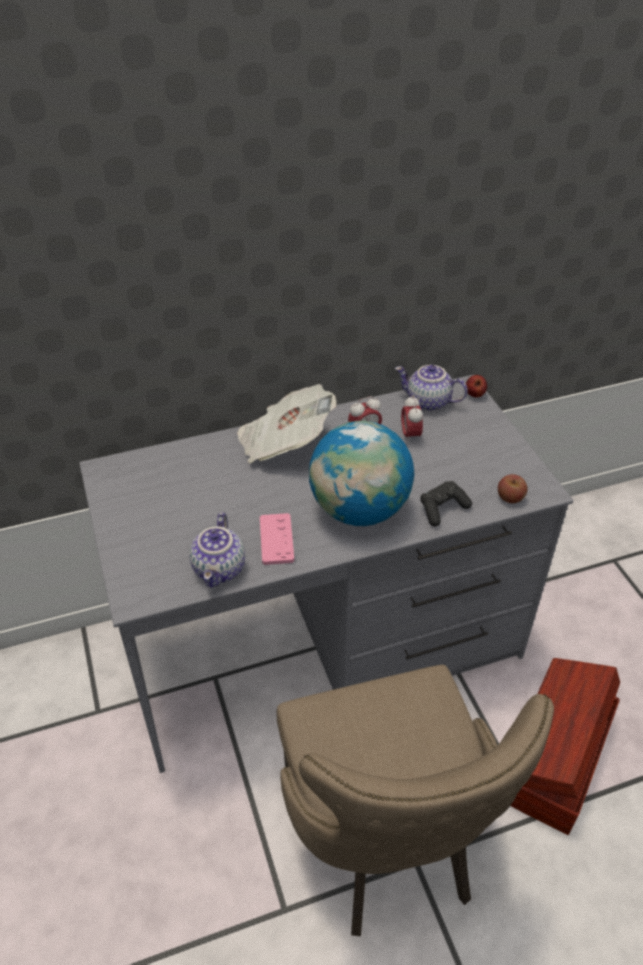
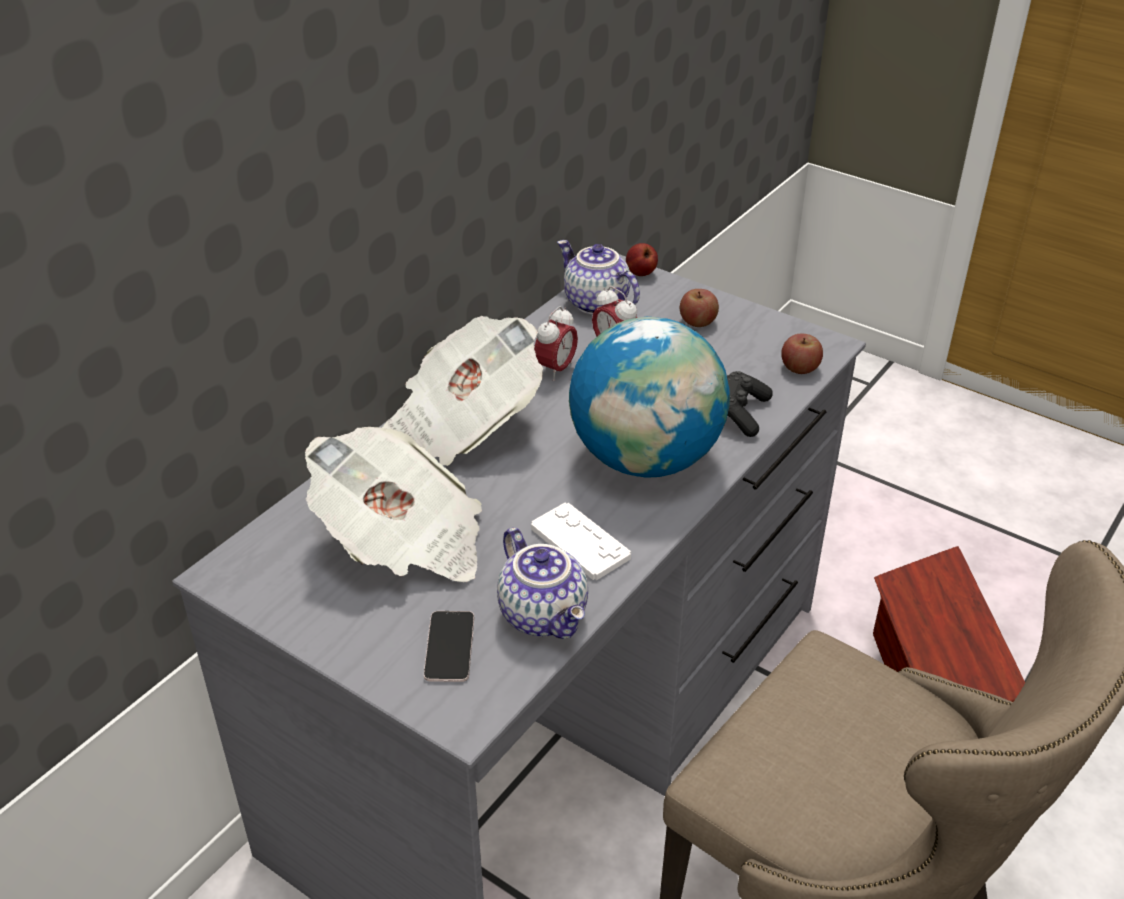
camera: 35 degrees left, 5 degrees down
(161, 561) = (449, 647): none -> phone
(193, 494) = (403, 541): none -> newspaper
(276, 539) = (580, 542): pink game controller -> white game controller
(427, 402) = (594, 303): teapot -> teapot turned 60 degrees clockwise
(477, 440) = (697, 321): none -> apple

